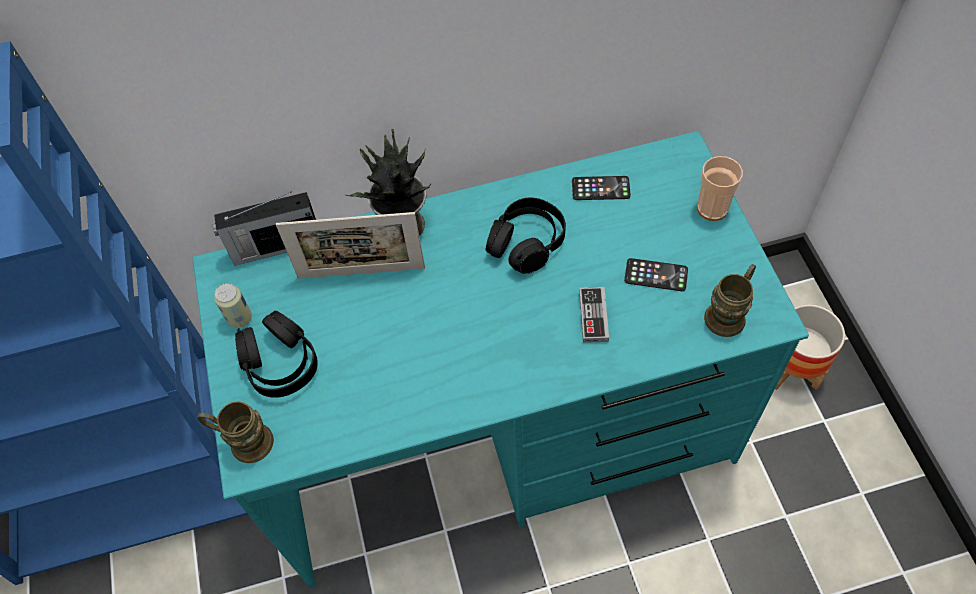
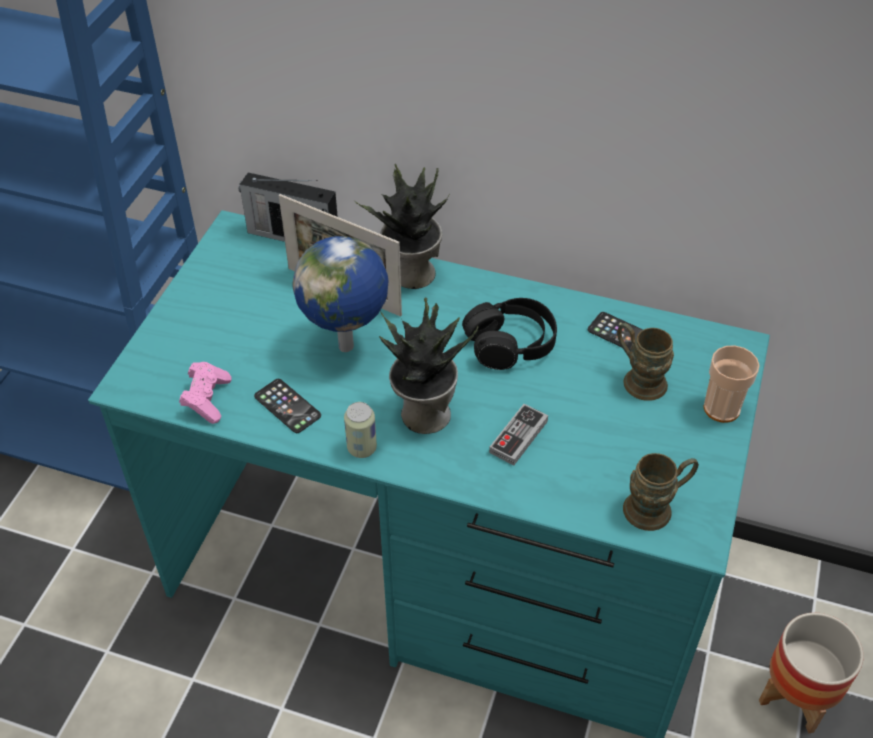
camera: 30 degrees right, 10 degrees down
(239, 318) = (216, 274): can -> can (362, 448)
(243, 441) = (138, 367): brown mug -> brown mug (638, 379)
(280, 363) = (217, 325): black headphones -> none
(328, 434) = (207, 399): none -> pink game controller
(405, 319) = (348, 347): none -> globe
(509, 341) = (423, 414): none -> potted plant
(656, 275) = (611, 435): phone -> phone (287, 406)

